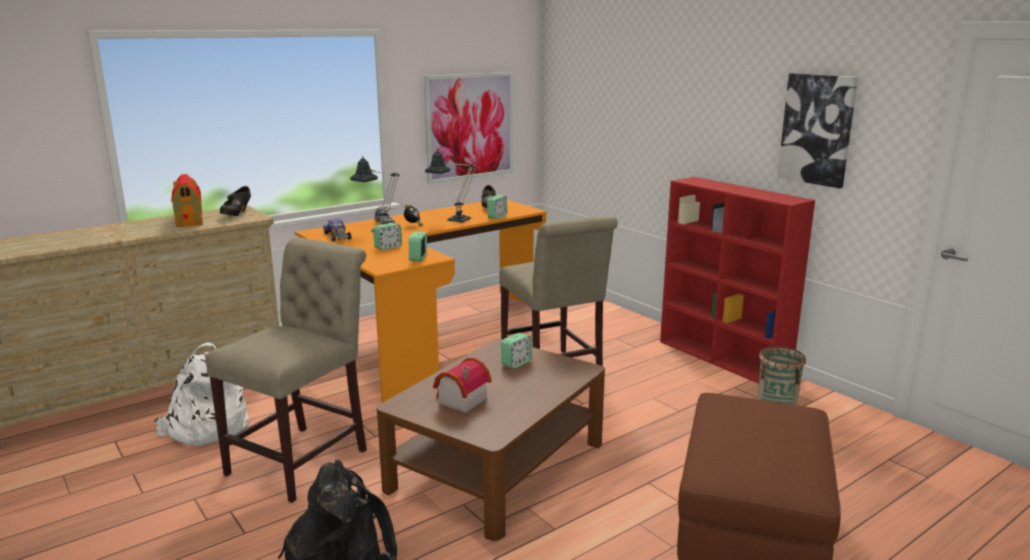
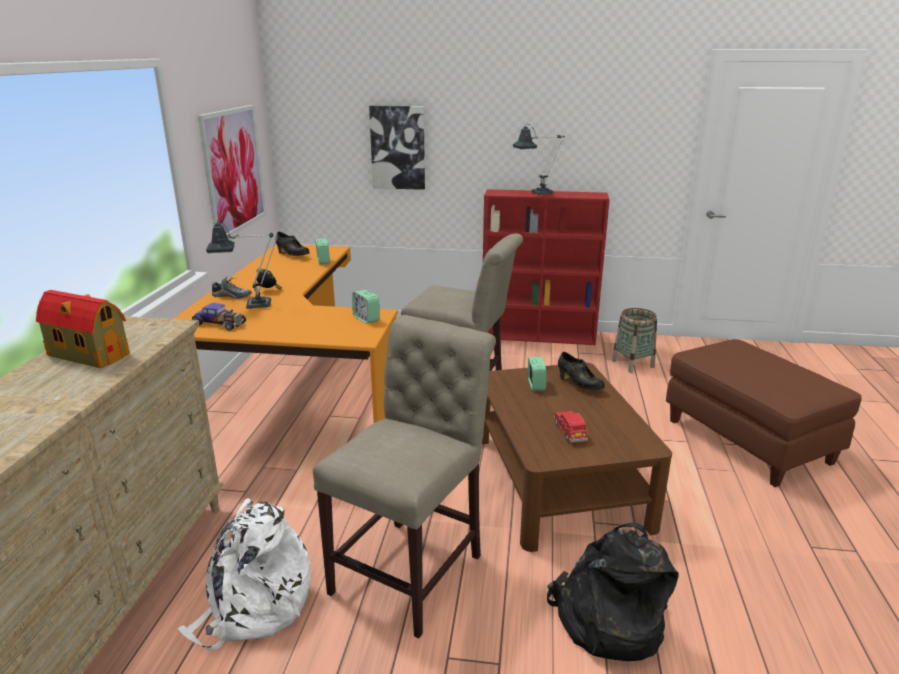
camera: 45 degrees left, 5 degrees up
(236, 214) = (133, 329): black shoe -> black shoe (579, 385)
(304, 458) = (413, 568): beige chair -> beige chair turned 45 degrees clockwise
(388, 247) = (308, 318): alarm clock -> none
(454, 220) = (292, 275): table lamp -> table lamp (537, 193)
(459, 401) = (570, 432): toy house -> red toy car
(817, 129) = (602, 136): picture -> picture (398, 147)

